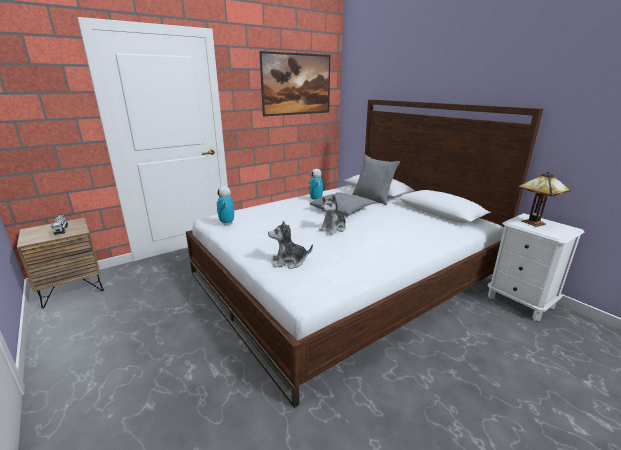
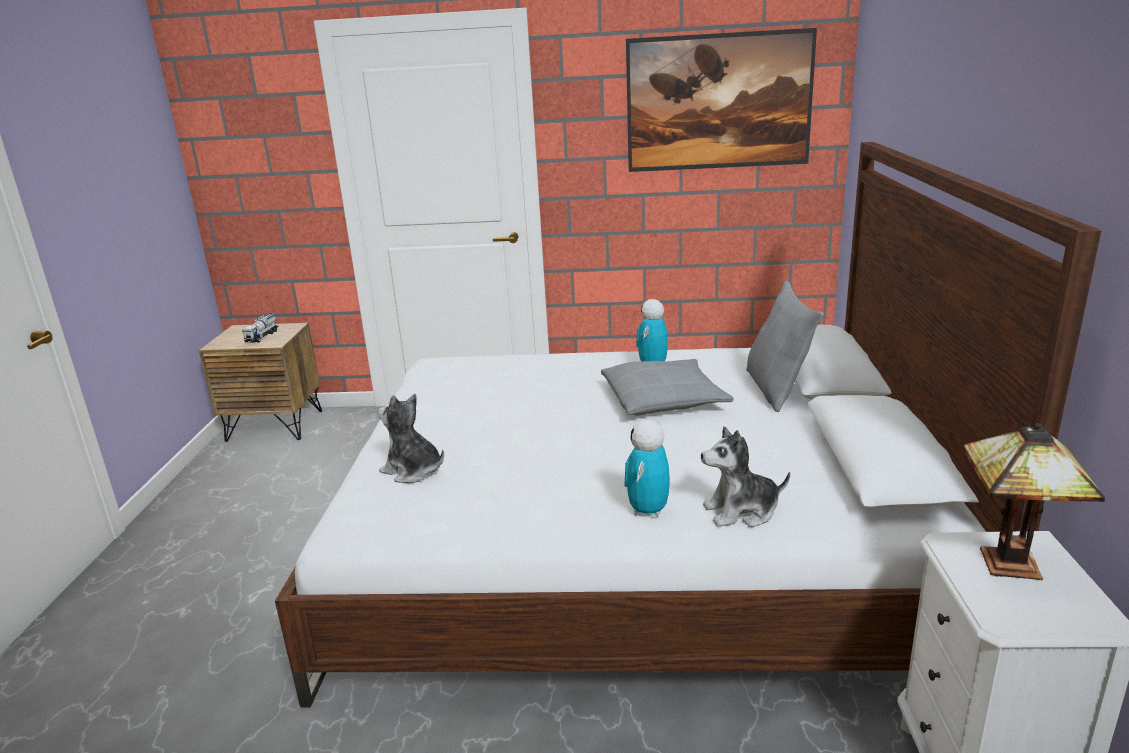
camera: 40 degrees right, 0 degrees up
(227, 223) = (438, 376): toy robot -> toy robot (648, 511)
(333, 229) = (577, 434): plush toy -> plush toy (741, 512)

